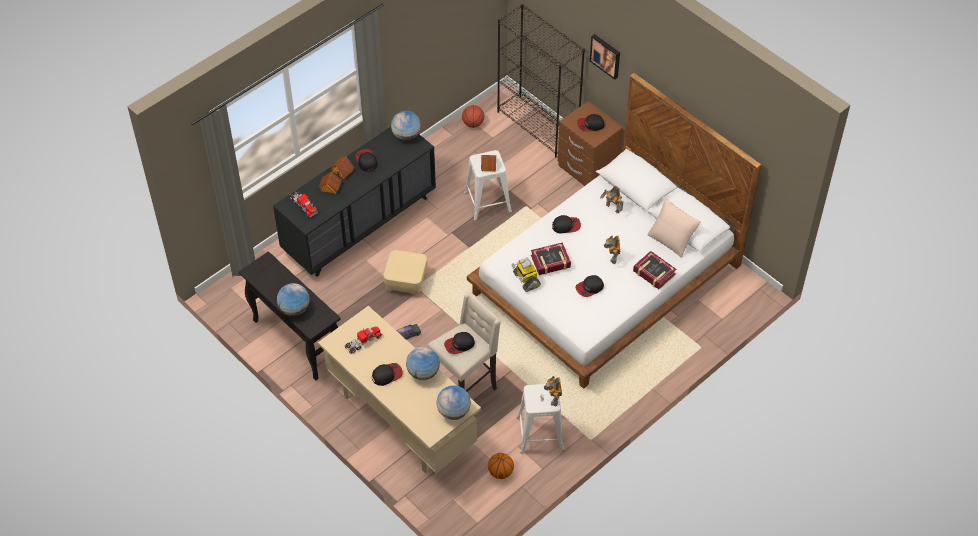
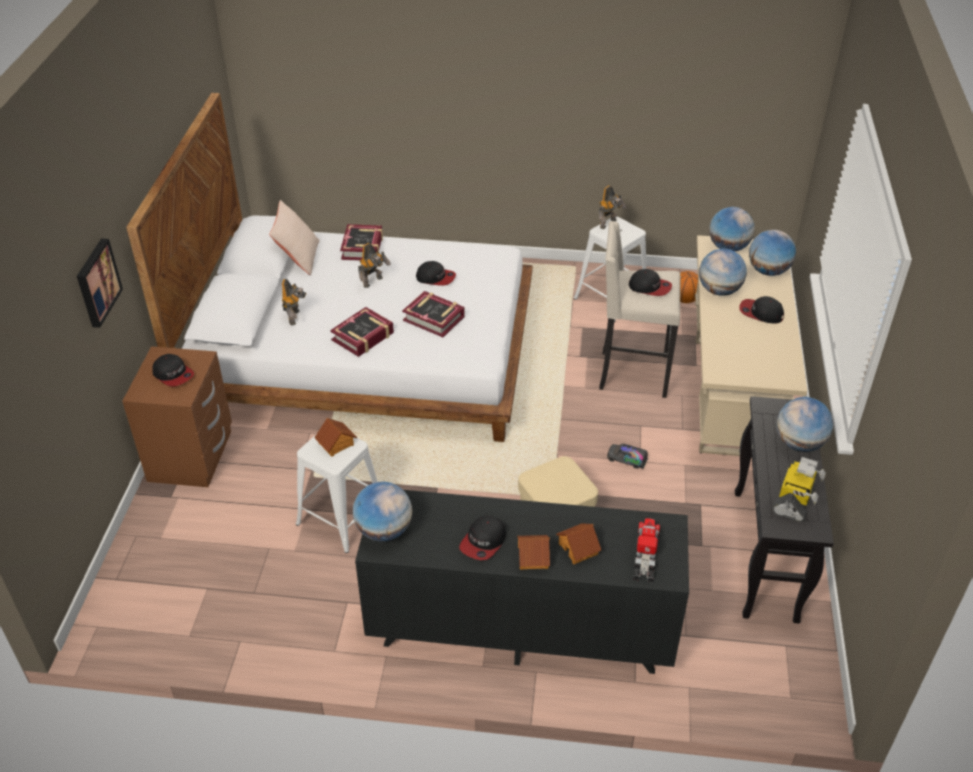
camera: 130 degrees left, 10 degrees down
(363, 342) = (752, 355): toy truck -> none
(414, 411) = (768, 271): none -> globe
(473, 124) = (194, 631): basketball -> none
(526, 279) = (481, 325): toy robot -> toy robot (794, 502)
(538, 126) = (141, 552): black bookcase -> none
(566, 226) = (363, 337): cap -> book

